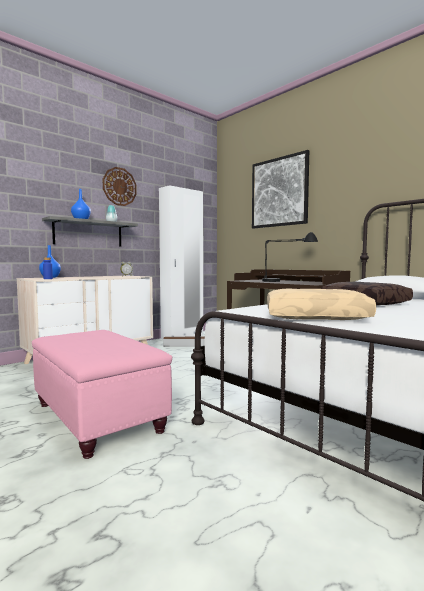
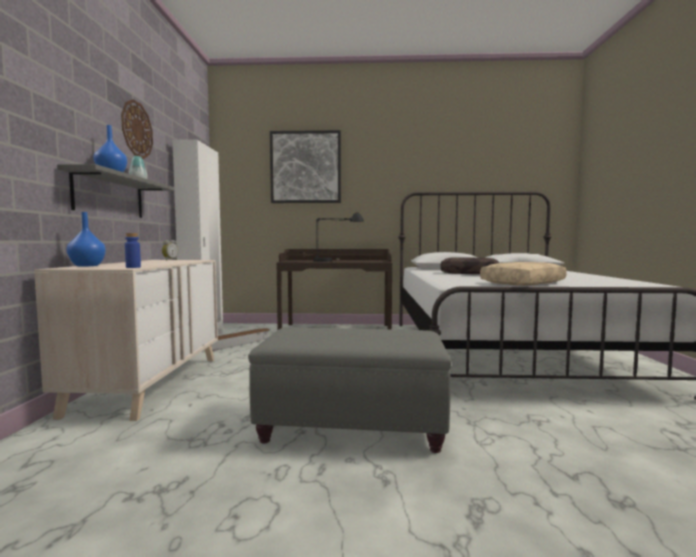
camera: 45 degrees left, 0 degrees up
(98, 417) = (353, 426): pink ottoman -> grey ottoman

